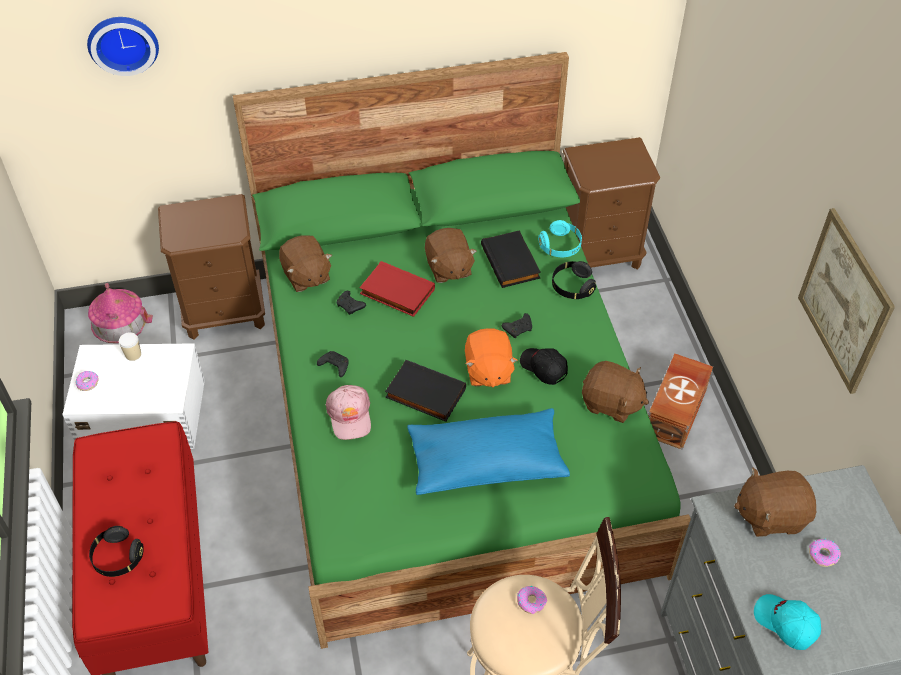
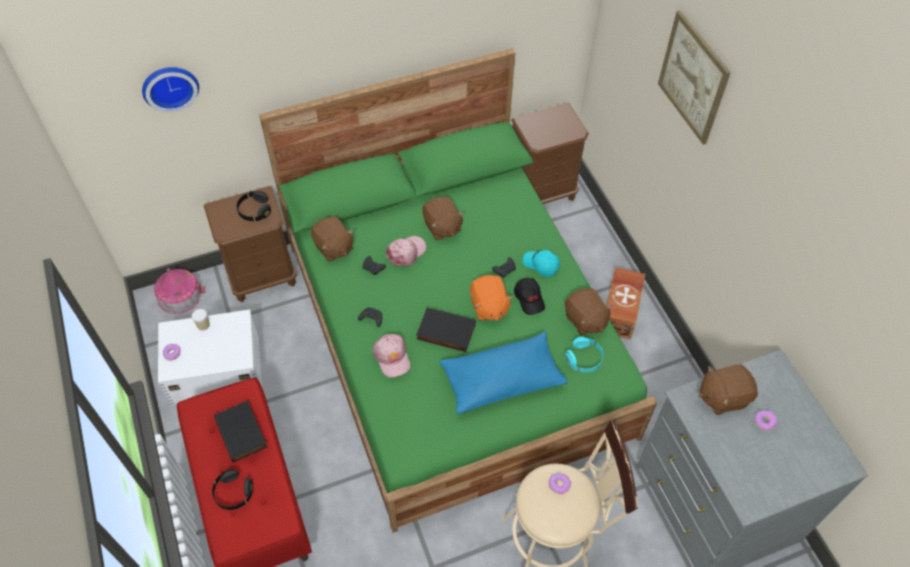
camera: 10 degrees left, 5 degrees up
(396, 292) = (406, 252): red book -> pink cap
(512, 262) = (489, 216): black book -> black book (242, 432)
(543, 368) = (529, 299): black cap -> black cap turned 150 degrees counterclockwise
(560, 246) = (523, 199): turquoise headphones -> turquoise headphones (584, 359)
(572, 287) = (538, 230): black headphones -> black headphones (254, 211)
(611, 403) = (585, 320): brown plush toy -> brown plush toy turned 45 degrees clockwise
(785, 624) = (747, 477): turquoise cap -> turquoise cap (540, 265)
(844, 301) = (757, 232): picture -> picture (693, 78)

